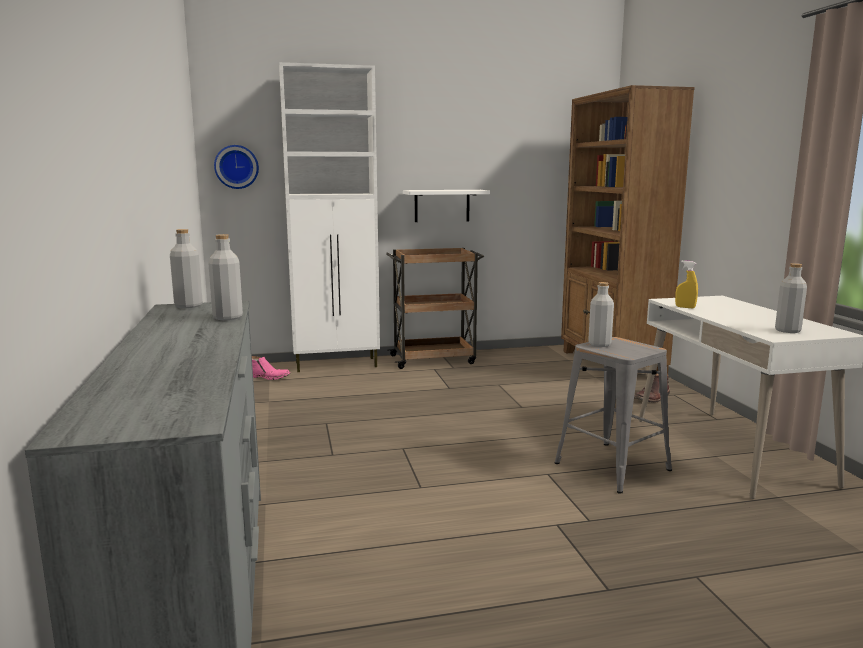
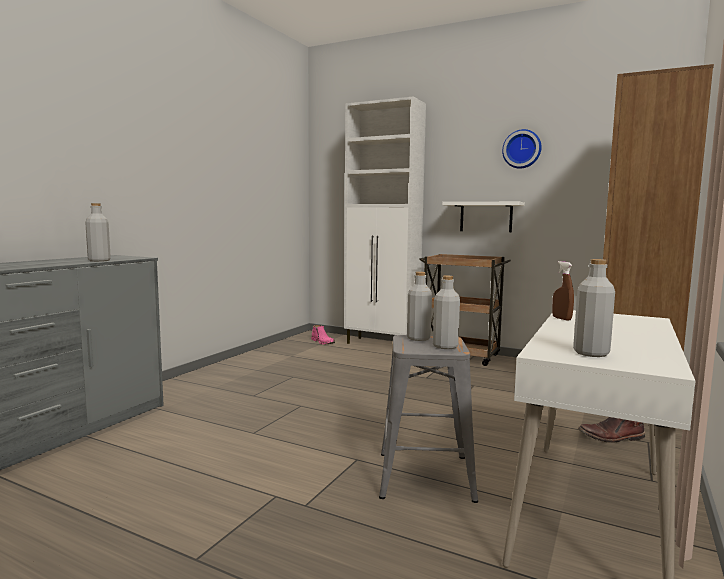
camera: 40 degrees right, 5 degrees down
(188, 306) = (120, 256): grey bottle -> grey bottle (445, 346)
(236, 167) = (331, 185): wall clock -> wall clock (522, 149)
(685, 307) = (561, 318): yellow spray bottle -> brown spray bottle

